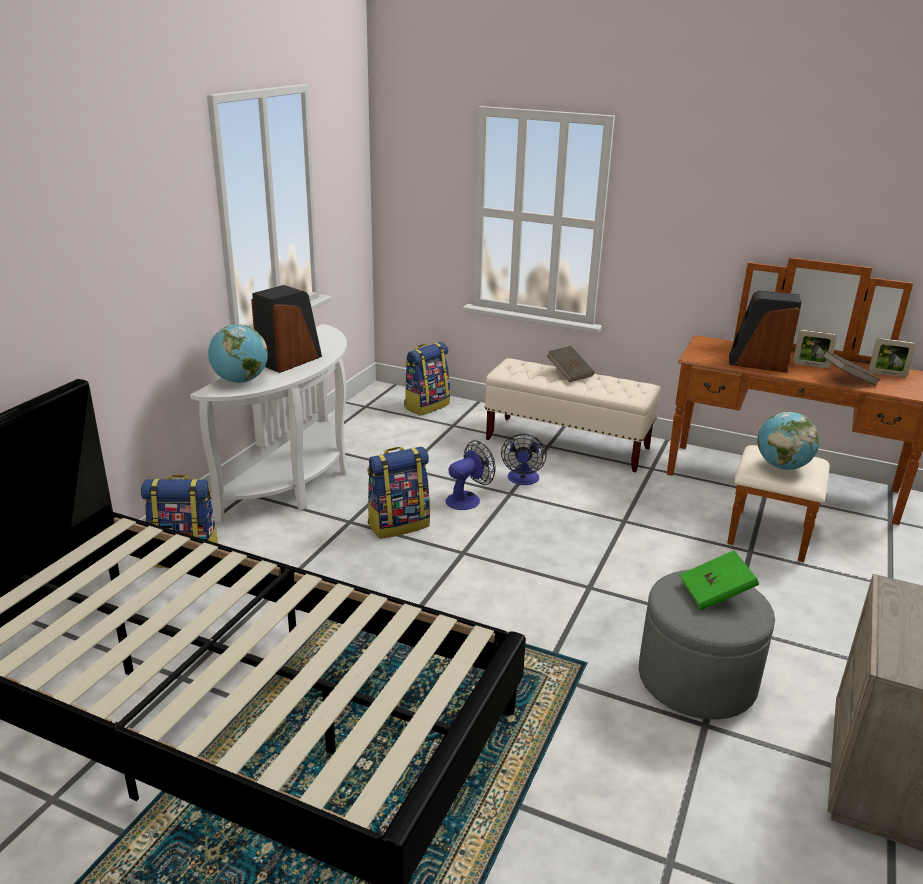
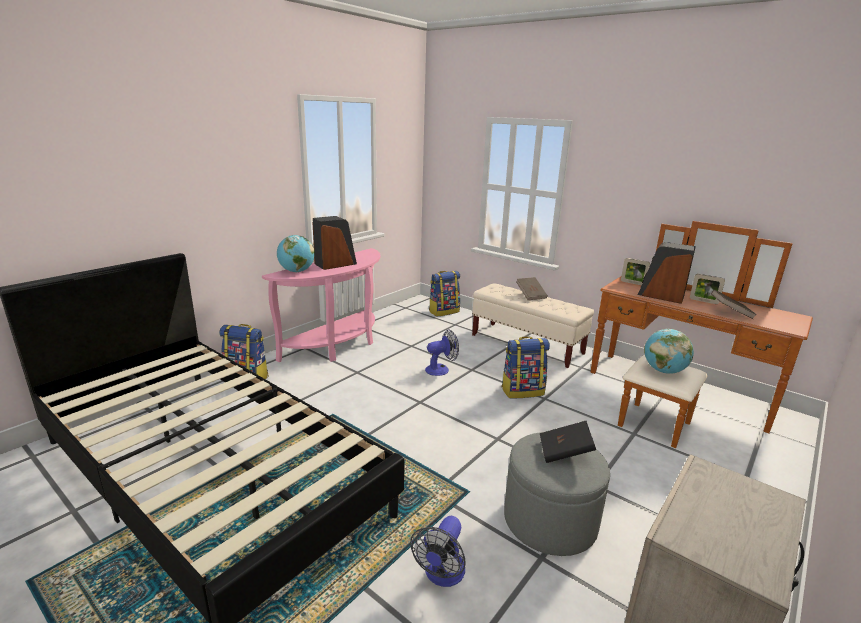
camera: 15 degrees right, 5 degrees down
(296, 483) = (338, 345): white console table -> pink console table
(398, 524) = (387, 378): backpack -> backpack (522, 391)
(522, 480) = (484, 362): fan -> fan (442, 575)
(715, 594) = (565, 453): green book -> black book
(887, 374) = (766, 313): picture frame -> picture frame (633, 283)

